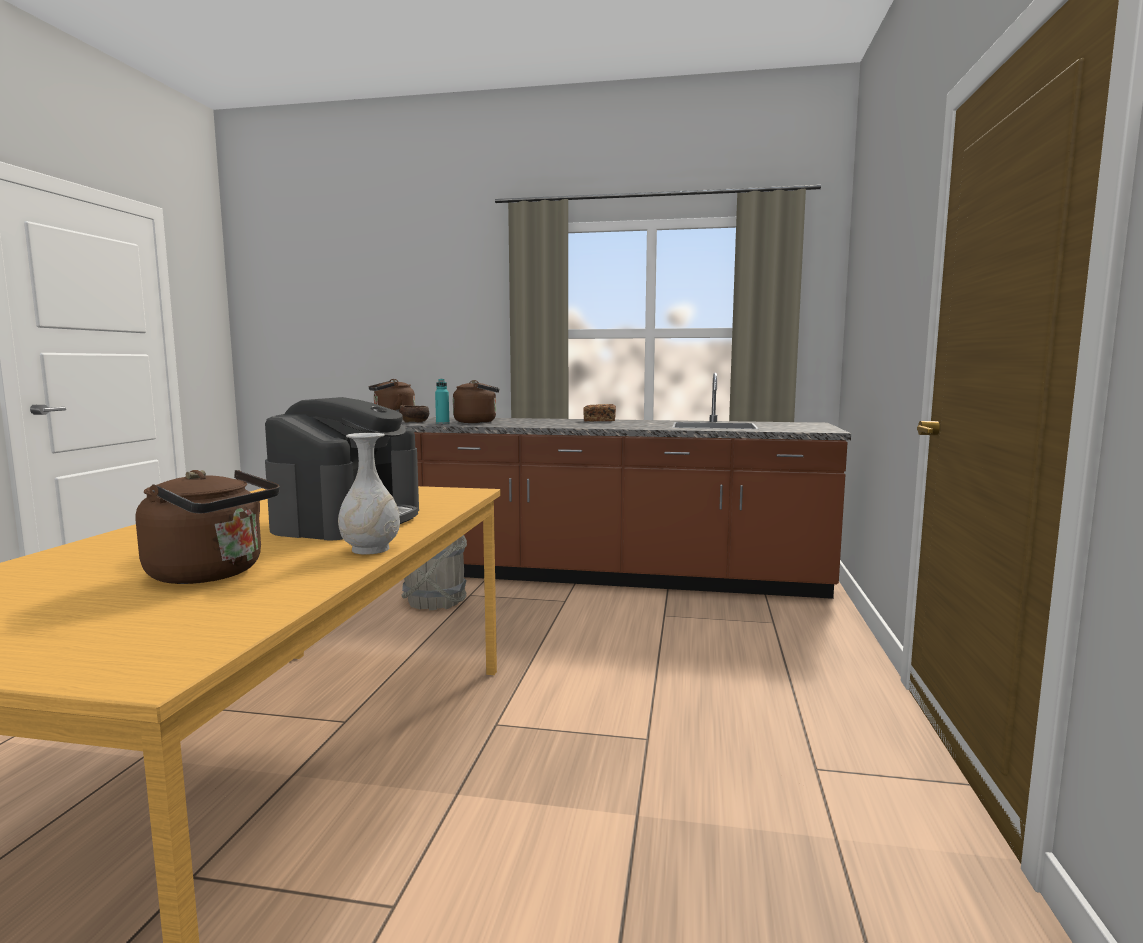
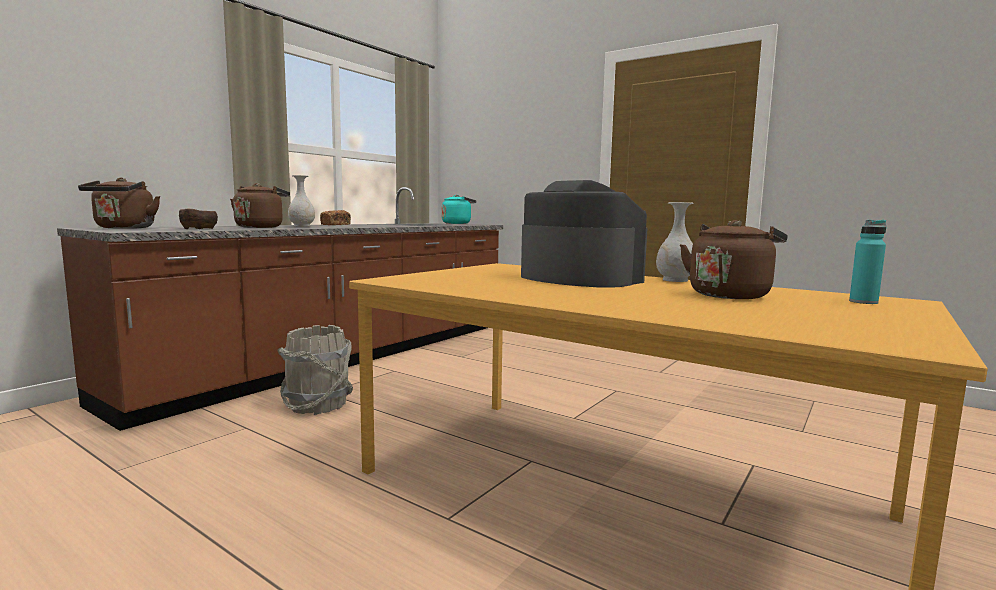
camera: 65 degrees left, 0 degrees up
(442, 423) = (243, 228): turquoise bottle -> turquoise bottle (863, 302)
(528, 422) = (302, 226): none -> white vase
(808, 425) = (458, 223): none -> turquoise kettle

